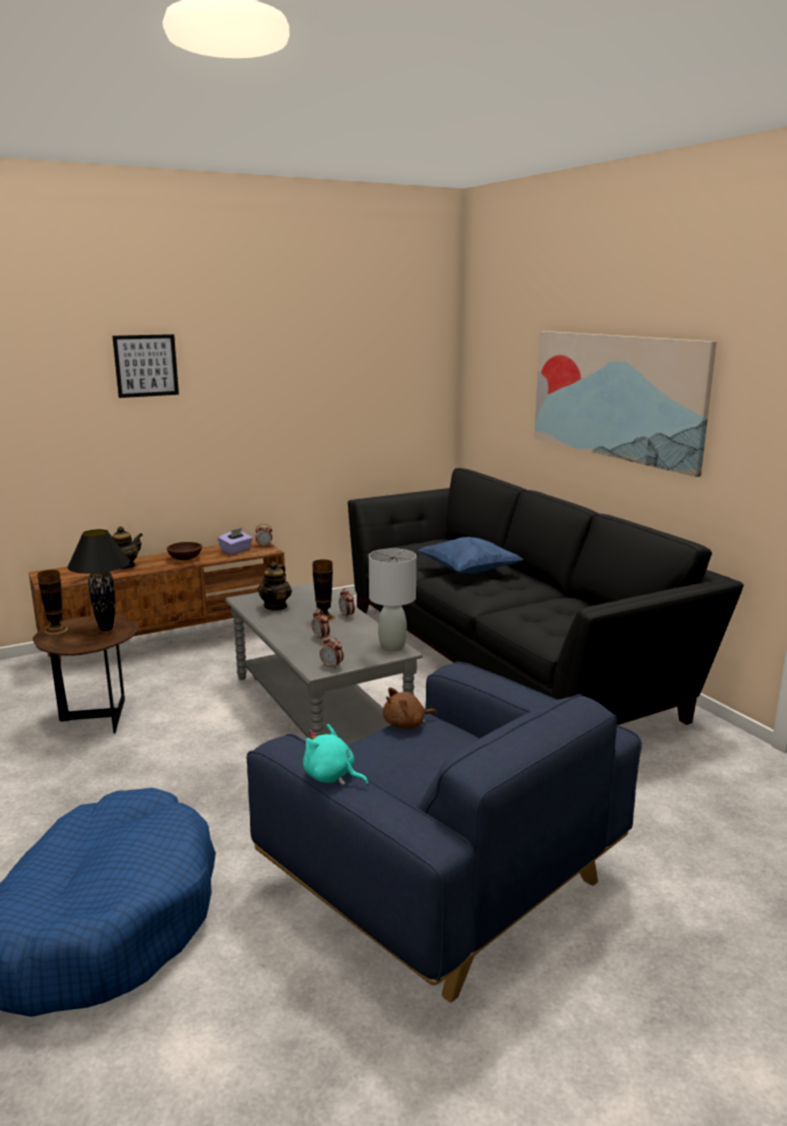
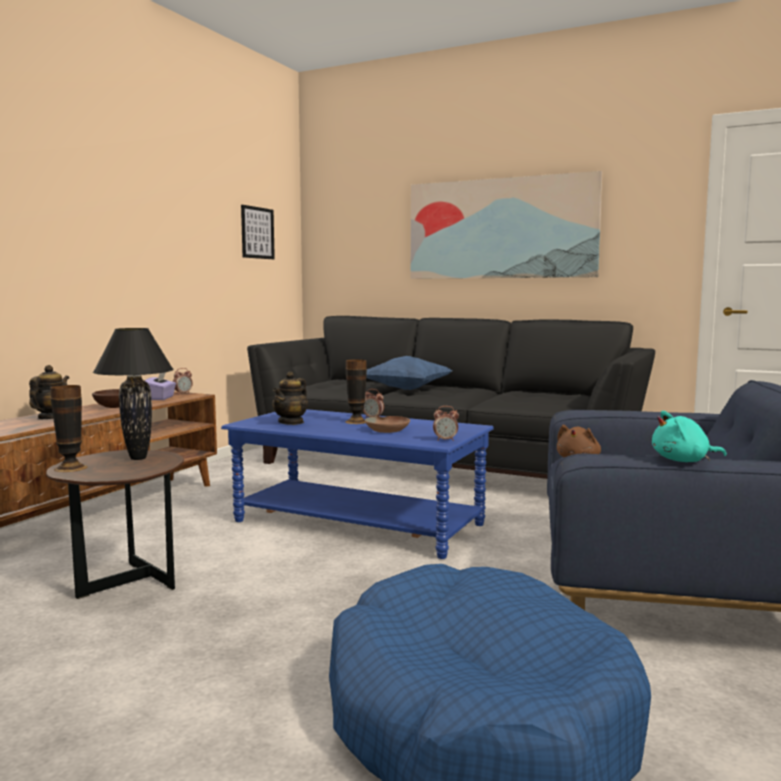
camera: 35 degrees left, 10 degrees down
(146, 365) = (55, 179): picture -> picture (257, 233)
(276, 606) = (291, 422): teapot -> teapot turned 45 degrees clockwise
(318, 709) = (358, 523): grey coffee table -> blue coffee table
(321, 638) = (388, 430): alarm clock -> brown bowl
(392, 646) = (460, 425): grey table lamp -> none

